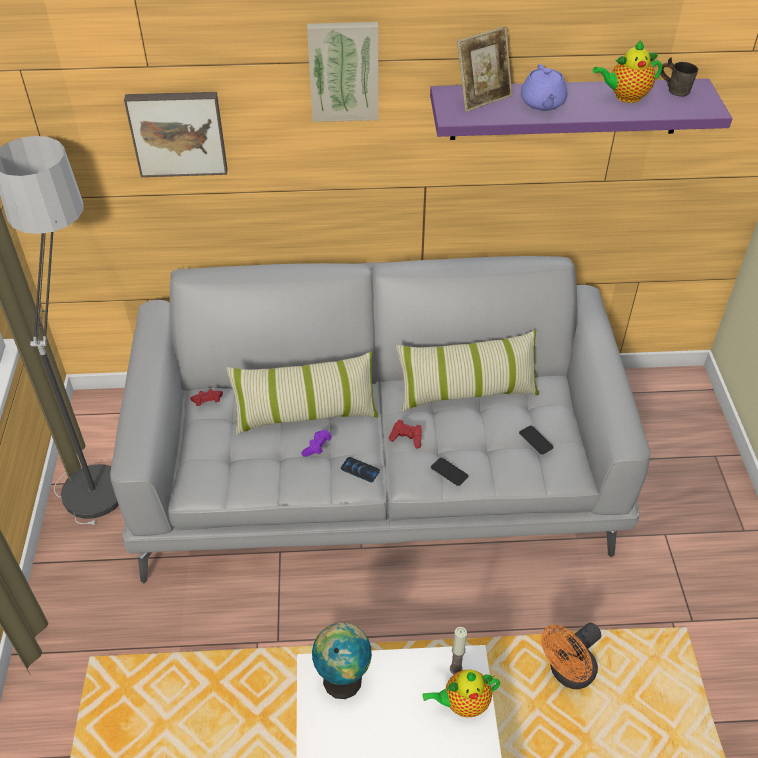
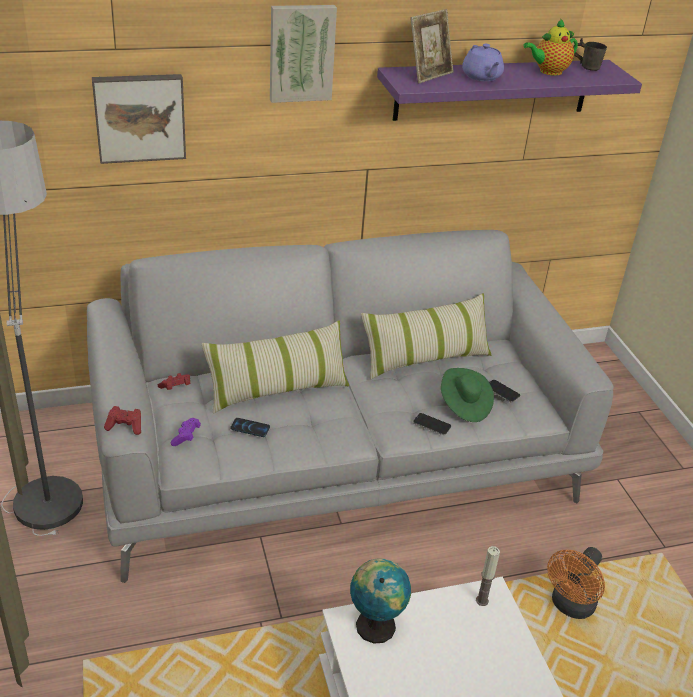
camera: 15 degrees left, 10 degrees down
(317, 448) = (299, 416): purple game controller -> purple game controller (186, 437)
(360, 470) = (346, 431): phone -> phone (250, 428)
(407, 438) = (382, 400): red game controller -> red game controller (125, 426)
(463, 703) = (499, 629): teapot -> none
(490, 453) = (464, 405): none -> green hat

